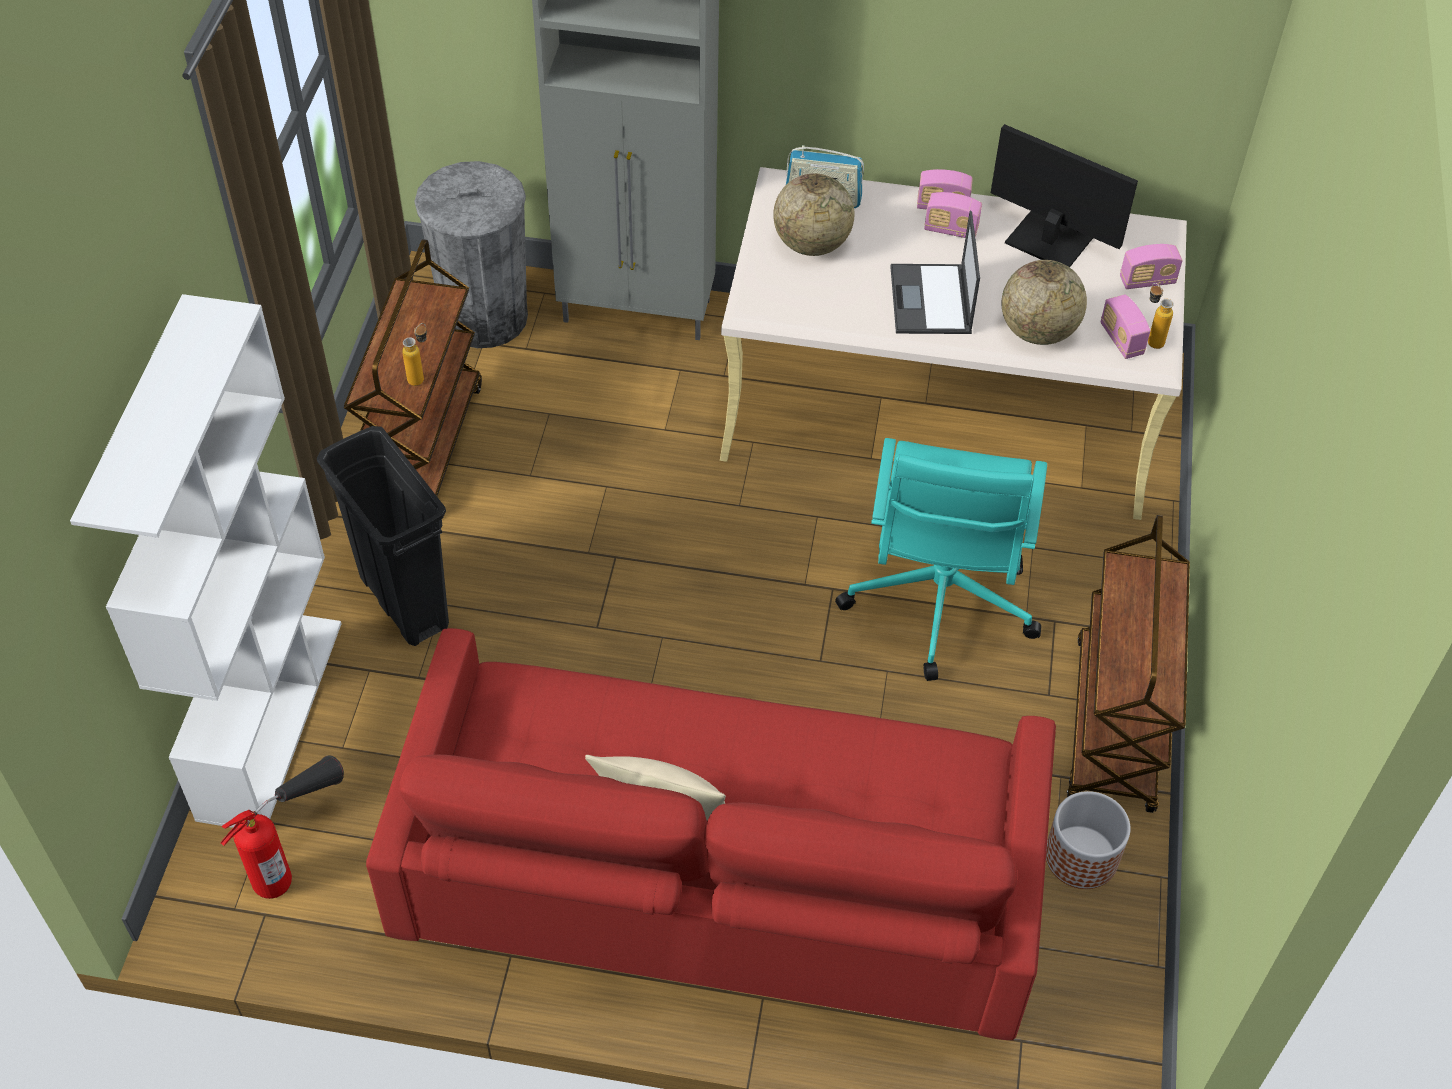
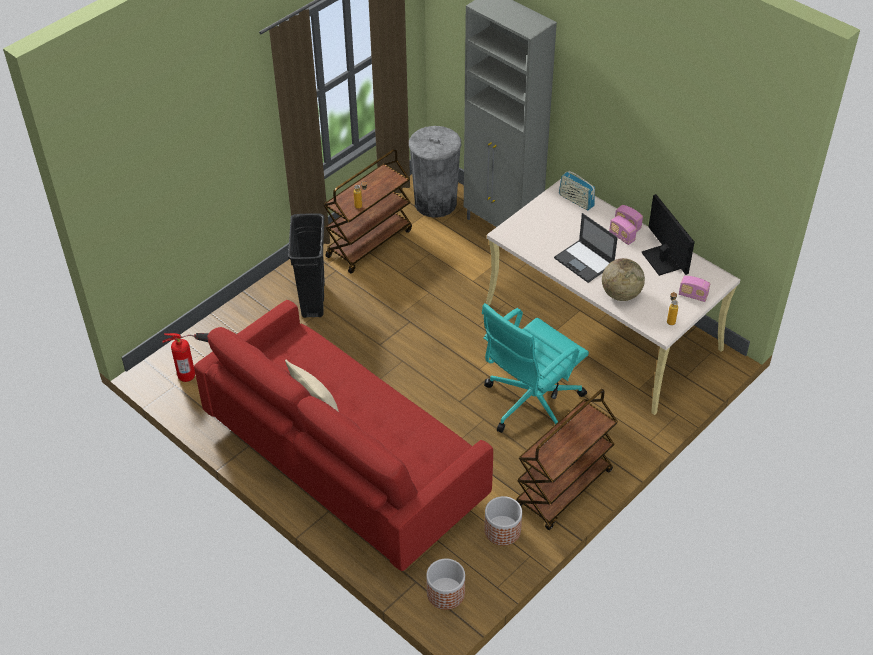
camera: 35 degrees right, 5 degrees down
(270, 717) = (231, 317): white bookcase -> none
(811, 244) = (553, 217): globe -> none
(931, 301) = (584, 262): laptop -> laptop turned 75 degrees counterclockwise
(1086, 1031) = (445, 593): none -> planter
(1121, 340) = (656, 314): radio -> none

